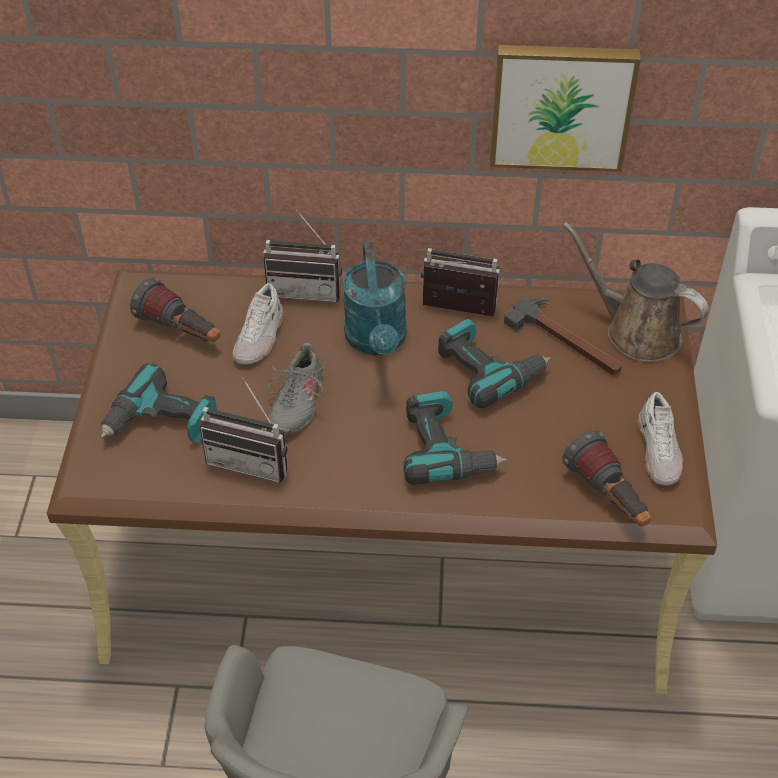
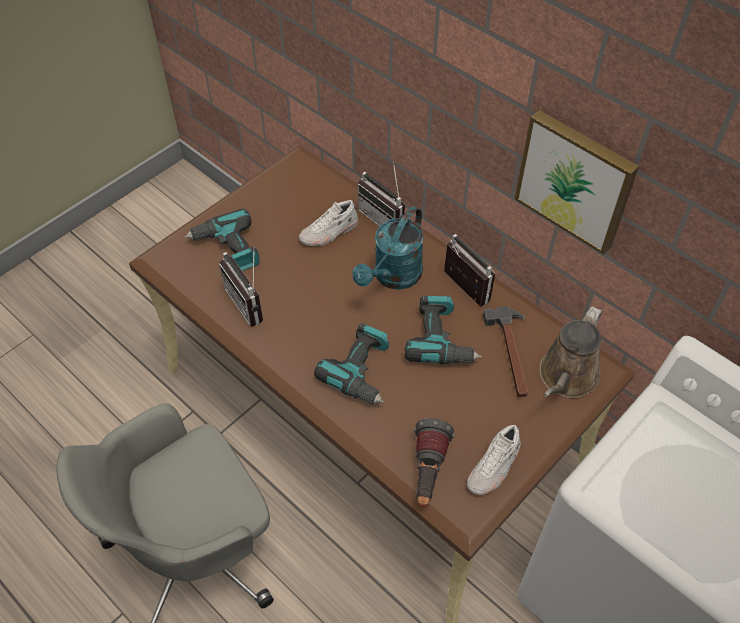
camera: 40 degrees right, 5 degrees up
(181, 332) = (291, 202): flashlight -> none
(296, 402) = (309, 284): grey shoe -> none
(636, 332) = (566, 378): brown watering can -> brown watering can turned 135 degrees counterclockwise

